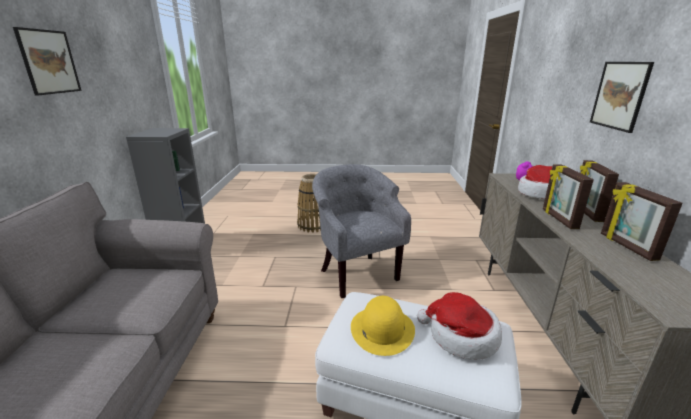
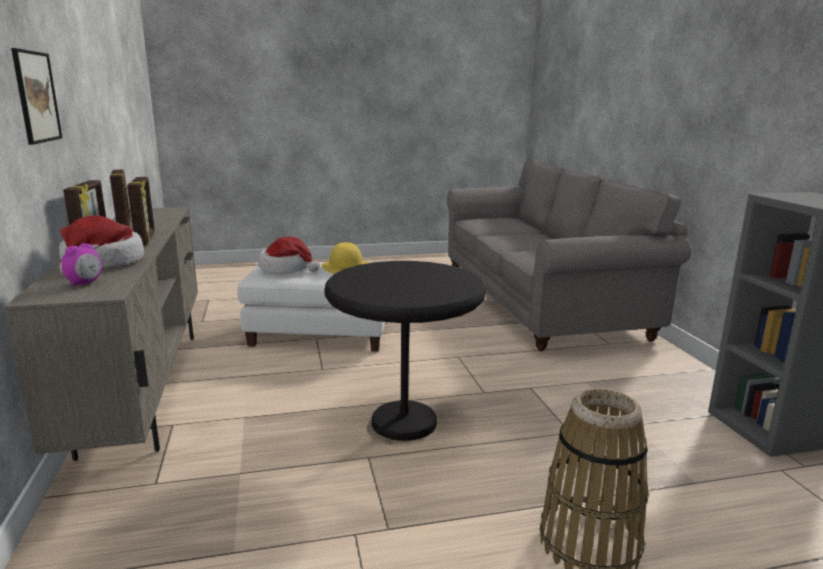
camera: 165 degrees right, 5 degrees down
(49, 62) = (755, 68): picture -> none
(356, 273) = (404, 422): grey armchair -> black side table

